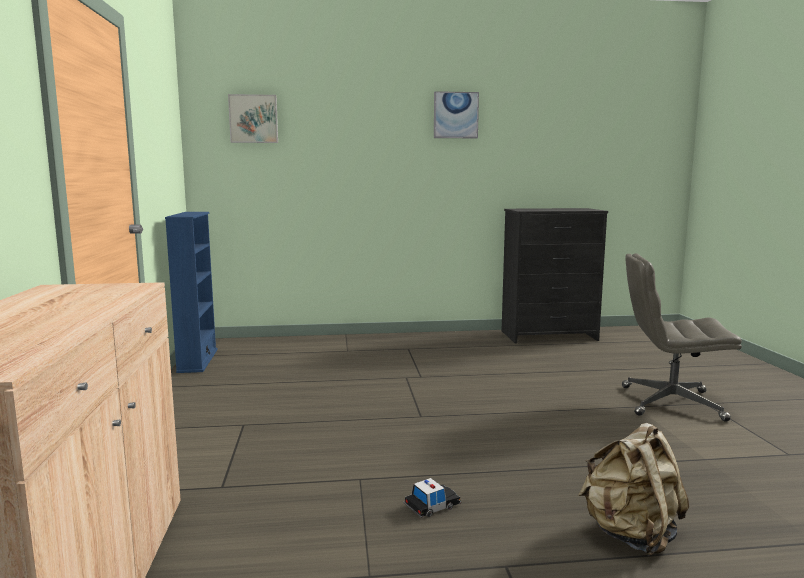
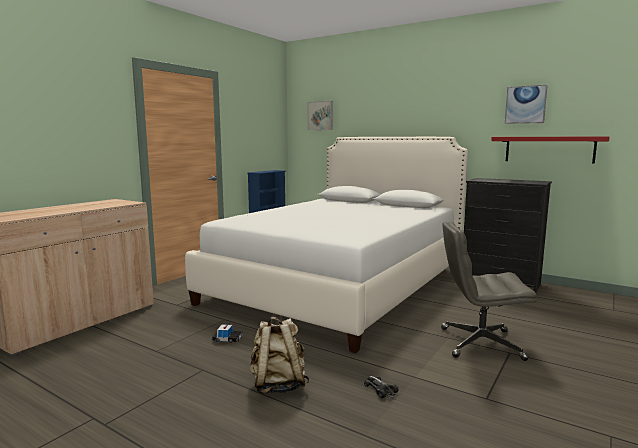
camera: 40 degrees right, 0 degrees up
(404, 381) = (340, 285): none -> white bed
(455, 115) = (443, 107): picture -> picture (525, 104)
(580, 171) = (549, 149): none -> red shelf
(670, 403) = (479, 344): grey office chair -> grey office chair turned 45 degrees counterclockwise
(715, 486) = (380, 389): none -> toy car

